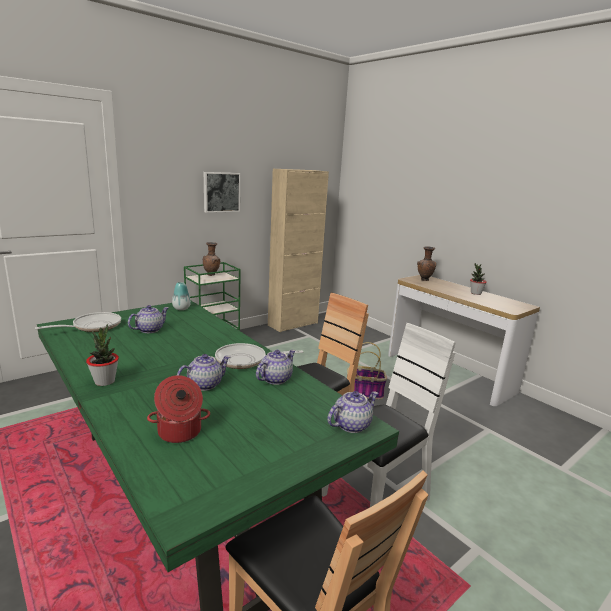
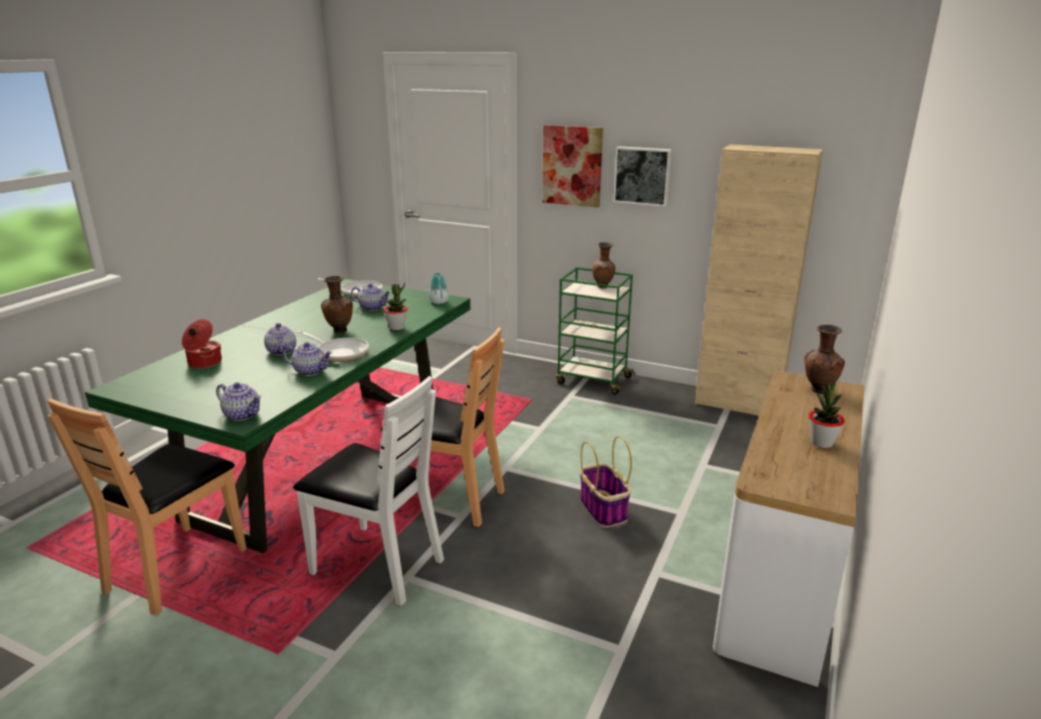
camera: 65 degrees right, 5 degrees up
(105, 381) = (264, 324): potted plant -> potted plant (397, 327)
(170, 188) = (572, 166): none -> picture
(189, 352) = (339, 331): none -> brown vase
(205, 384) = (281, 351): teapot -> teapot turned 135 degrees counterclockwise
(245, 360) = (340, 352): frying pan -> frying pan turned 150 degrees clockwise

